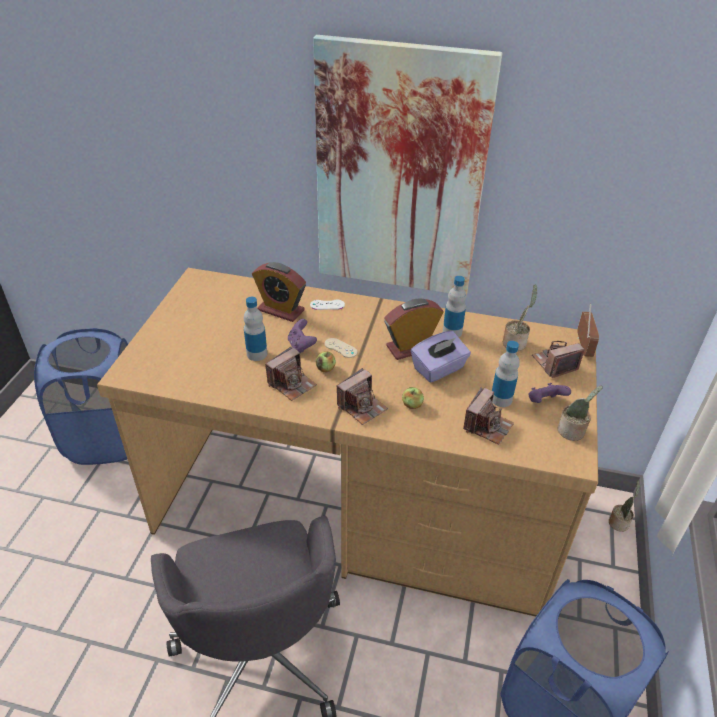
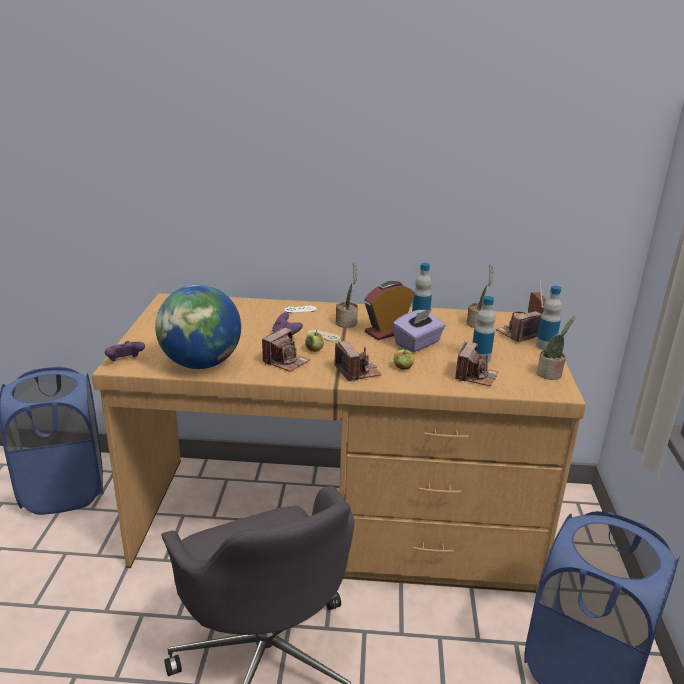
camera: 10 degrees left, 15 degrees down
(205, 380) = (201, 364): none -> globe
(257, 354) = (245, 344): bottle -> bottle (545, 346)
(281, 310) = (258, 315): alarm clock -> none
(362, 407) = (357, 372): camera -> camera turned 60 degrees counterclockwise
(399, 175) = (362, 182): picture -> none
(544, 402) = (519, 358): purple game controller -> purple game controller (125, 361)
(619, 522) = (586, 508): potted plant -> potted plant (347, 322)

